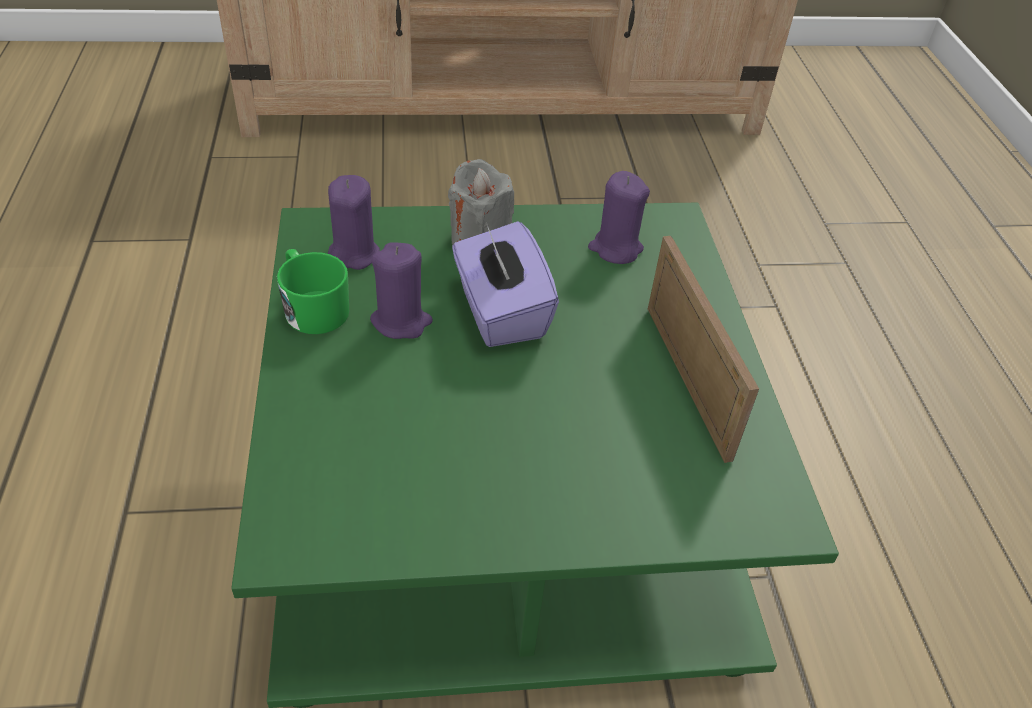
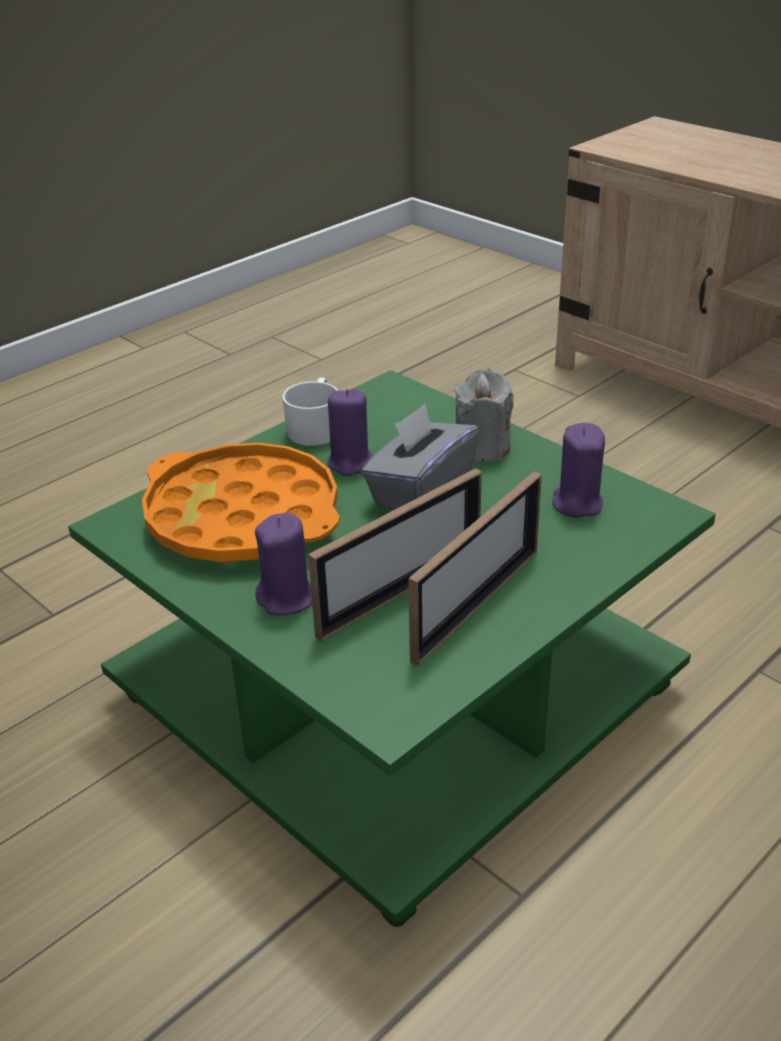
camera: 55 degrees right, 10 degrees down
(313, 308) = (315, 429): green mug -> white mug
(353, 253) = (388, 413): purple candle -> purple candle (287, 598)
(397, 442) = (242, 518): none -> orange tray
(500, 312) = (420, 492): purple tissue box -> grey tissue box
(626, 410) = (401, 591): none -> picture frame

